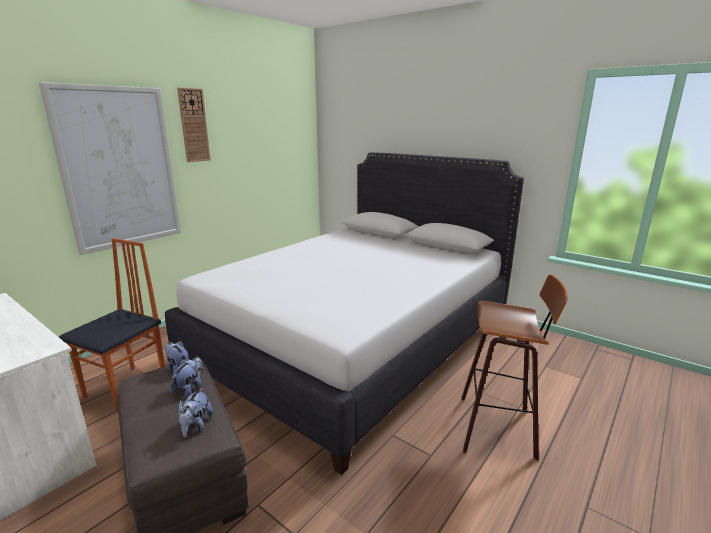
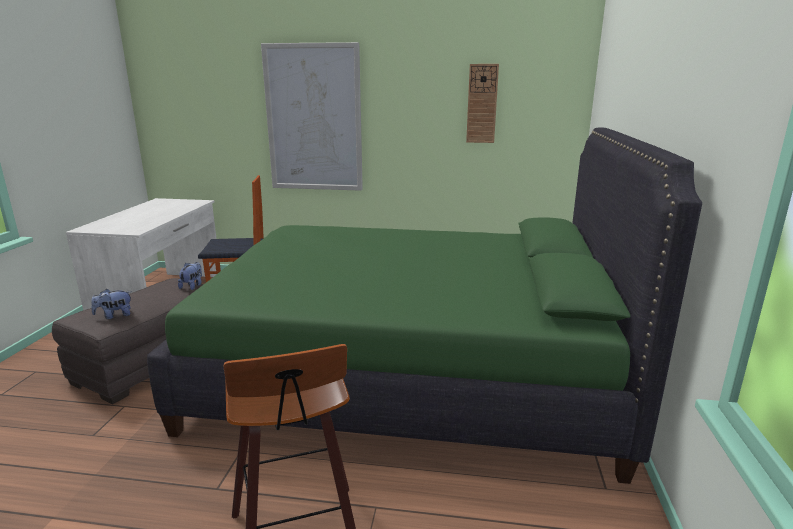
camera: 60 degrees right, 0 degrees up
(190, 388) = (165, 298): plush toy -> none
(194, 125) = (393, 80): wall clock -> wall clock (482, 104)
(355, 341) = (408, 370): white bed -> green bed

